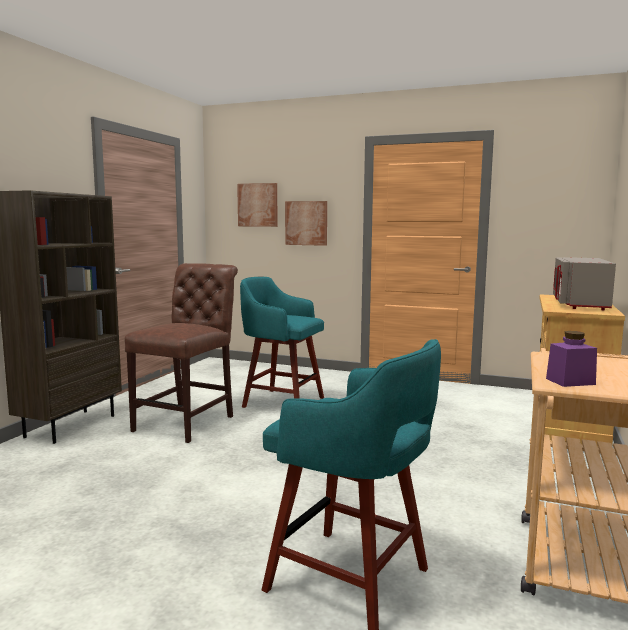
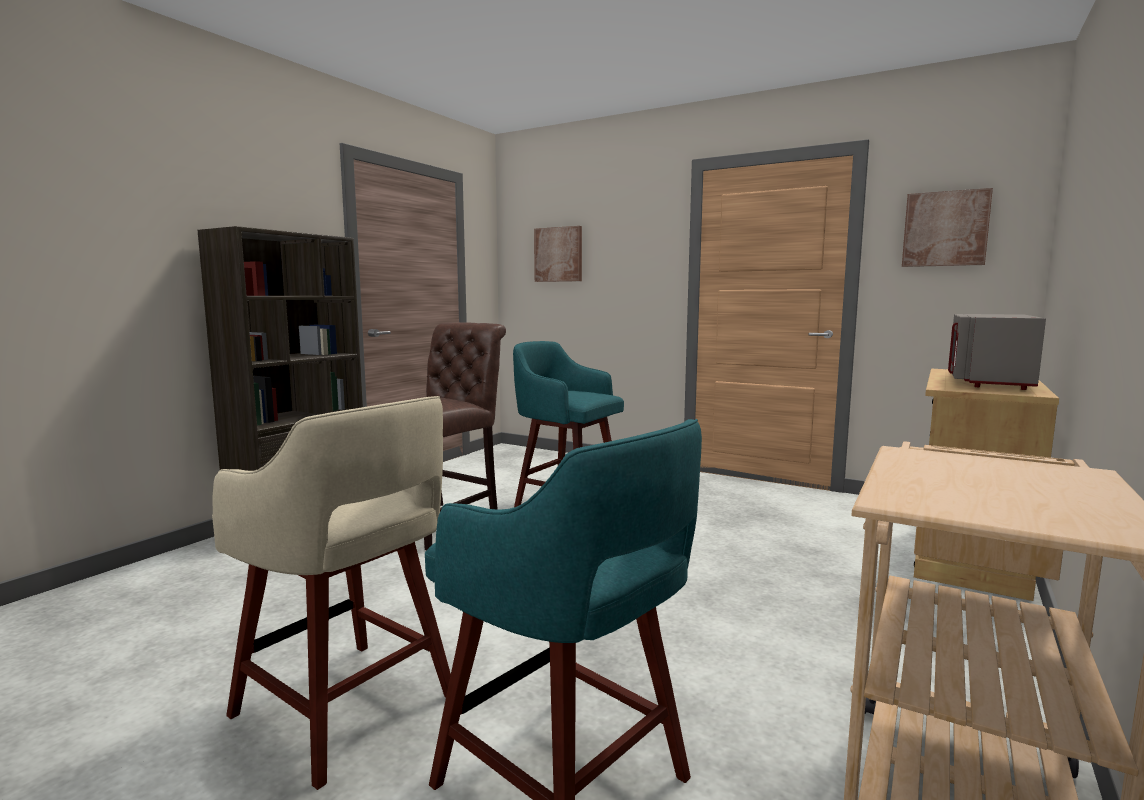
camera: 10 degrees right, 0 degrees up
(182, 552) = (348, 709): none -> beige stool
(306, 223) = (617, 276): picture -> picture (945, 229)
(570, 381) = (926, 498): purple jar -> none

